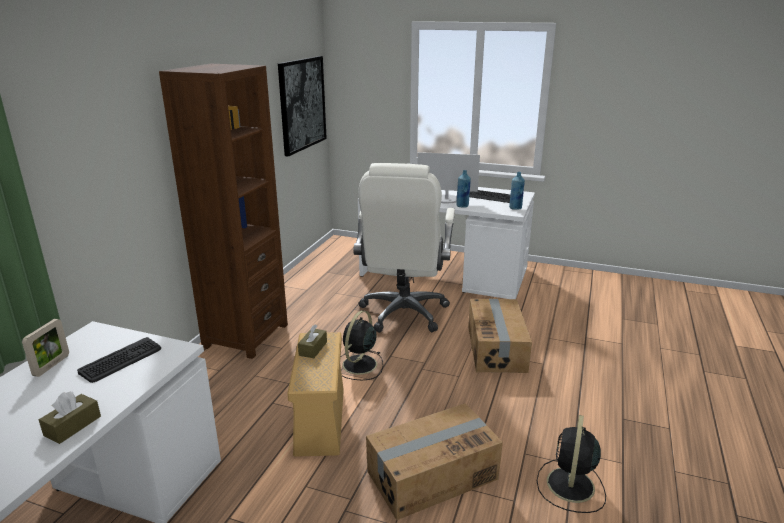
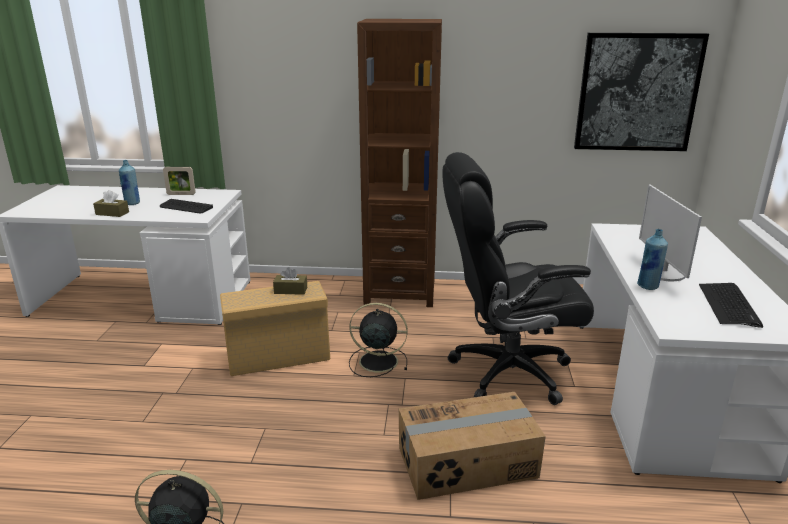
camera: 75 degrees right, 0 degrees up
(403, 314) = (507, 373): white office chair -> black office chair
(431, 475) = (205, 434): cardboard box -> none
(515, 208) = (698, 329): blue bottle -> blue bottle (132, 203)

